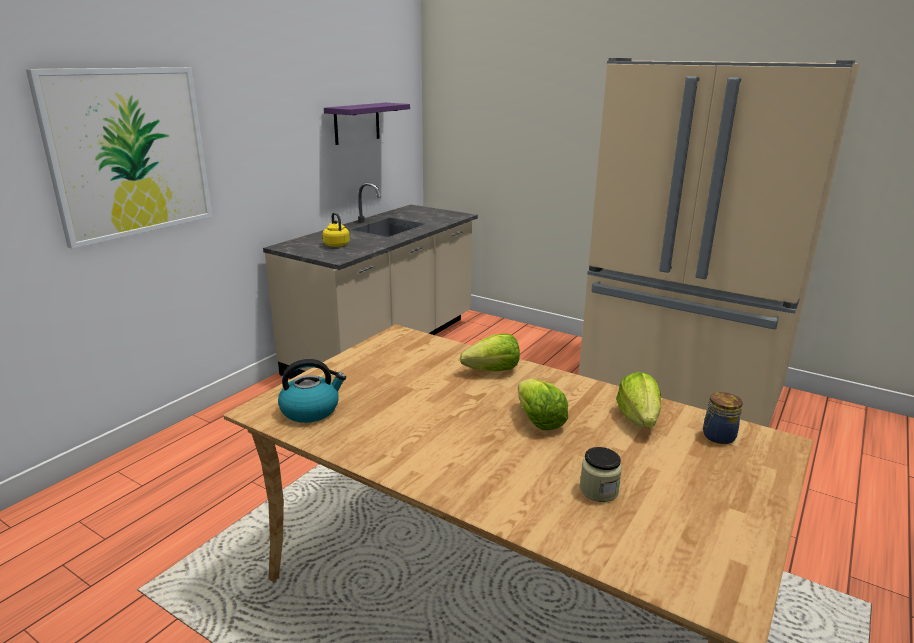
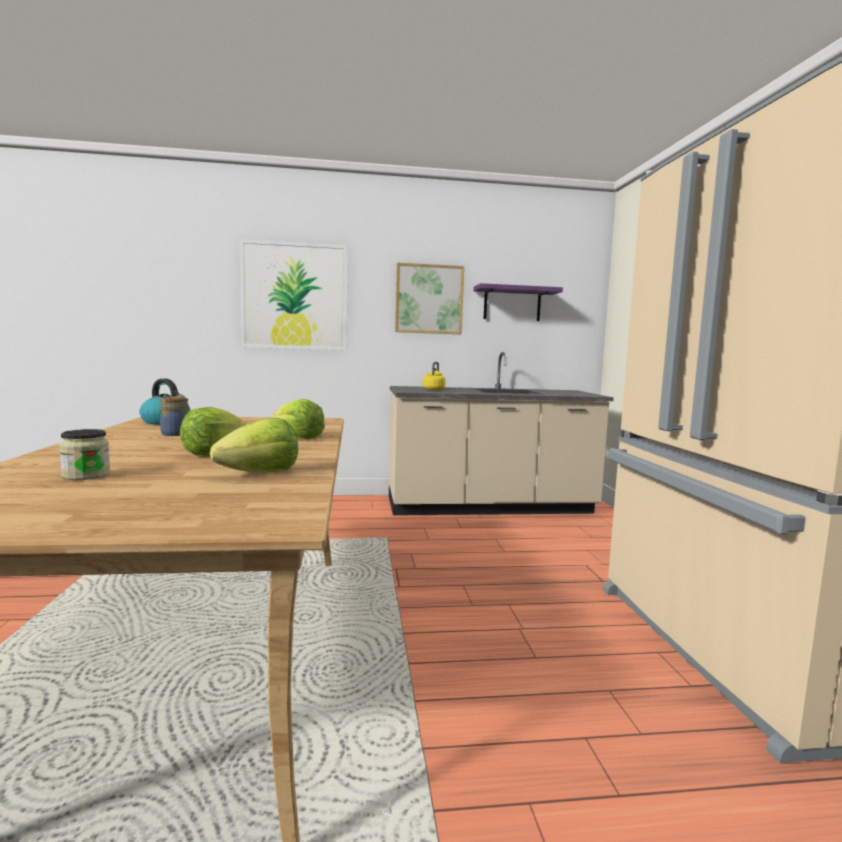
camera: 50 degrees right, 15 degrees down
(285, 130) = (429, 299): none -> picture
(717, 436) = (259, 498): jar -> jar (174, 434)

